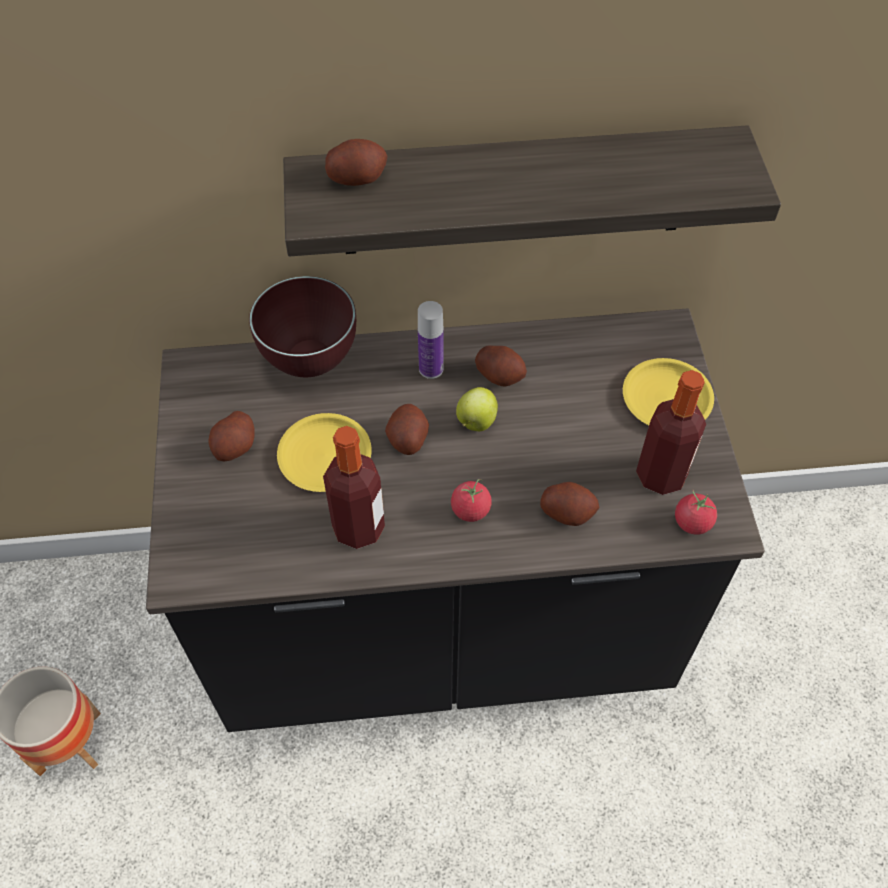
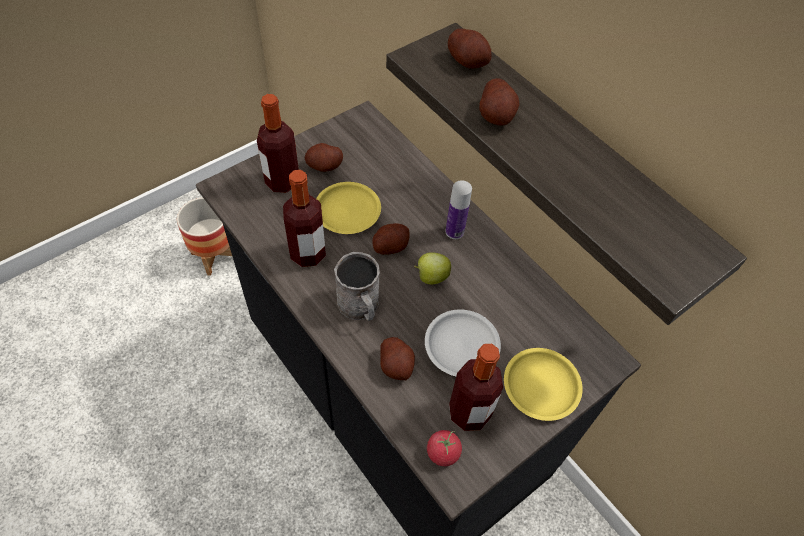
camera: 55 degrees right, 0 degrees up
(224, 504) = (282, 181): none -> bottle
(308, 365) = (408, 169): brown bowl -> none
(470, 509) = (360, 307): tomato -> grey mug
(500, 375) = (480, 272): potato -> potato (496, 115)
(581, 440) = (462, 346): none -> white plate

